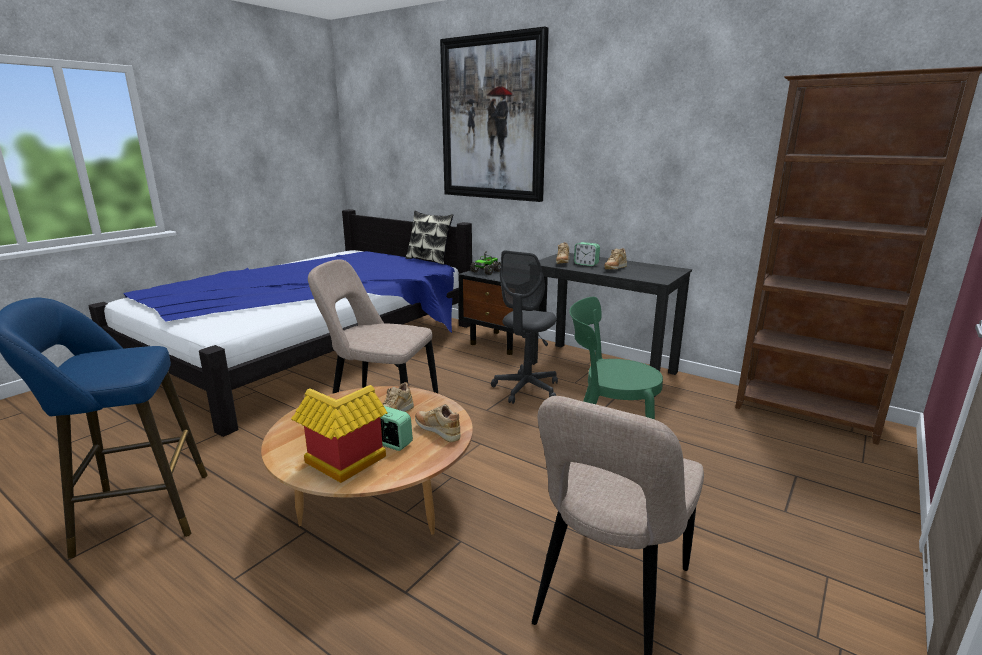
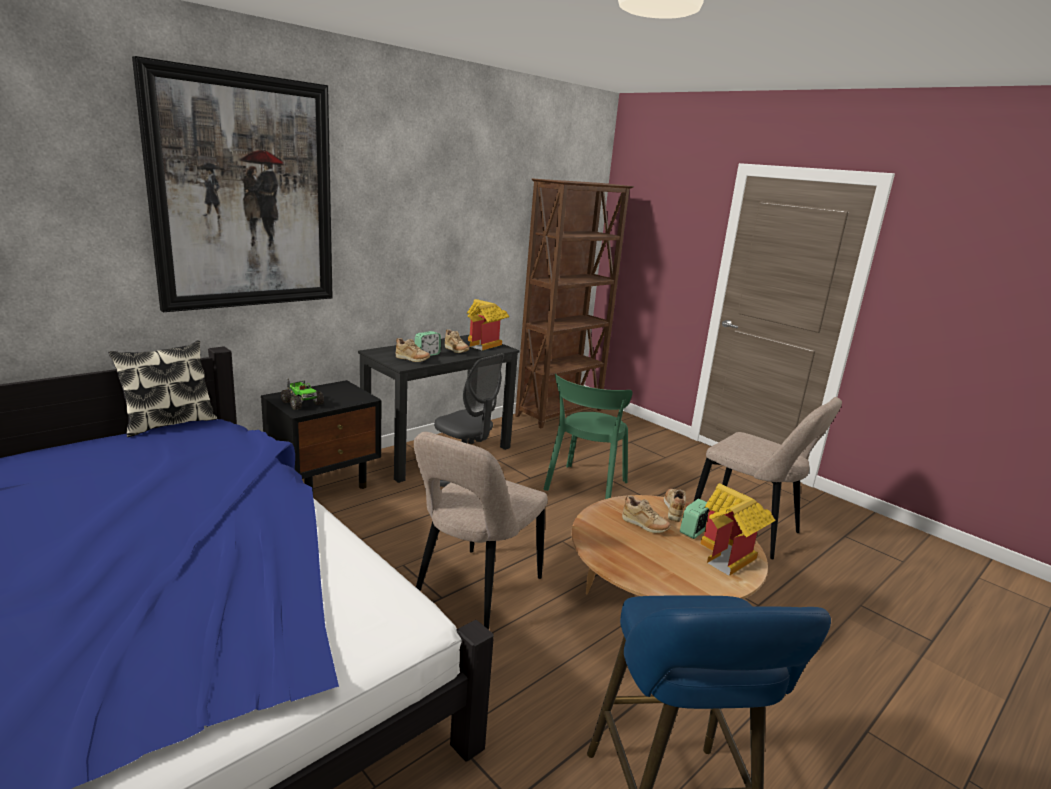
camera: 80 degrees left, 0 degrees up
(437, 432) = (673, 510): beige shoe -> beige shoe turned 135 degrees clockwise
(658, 274) = (485, 344): none -> toy house

